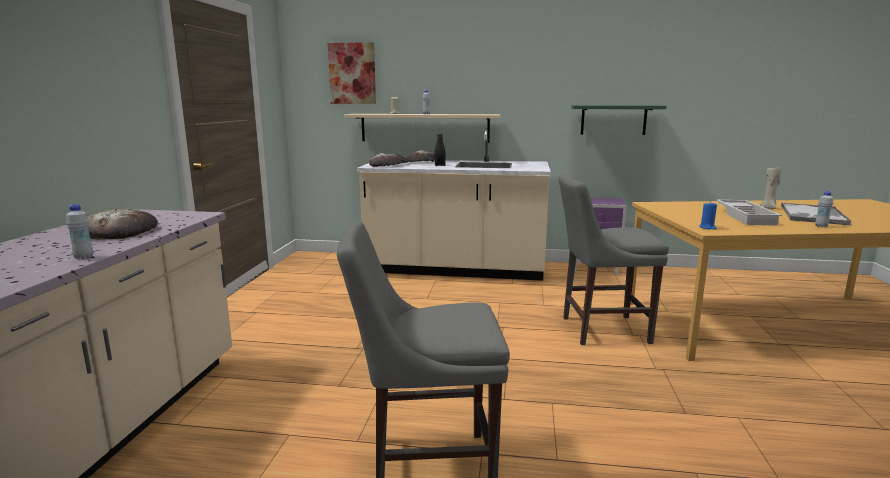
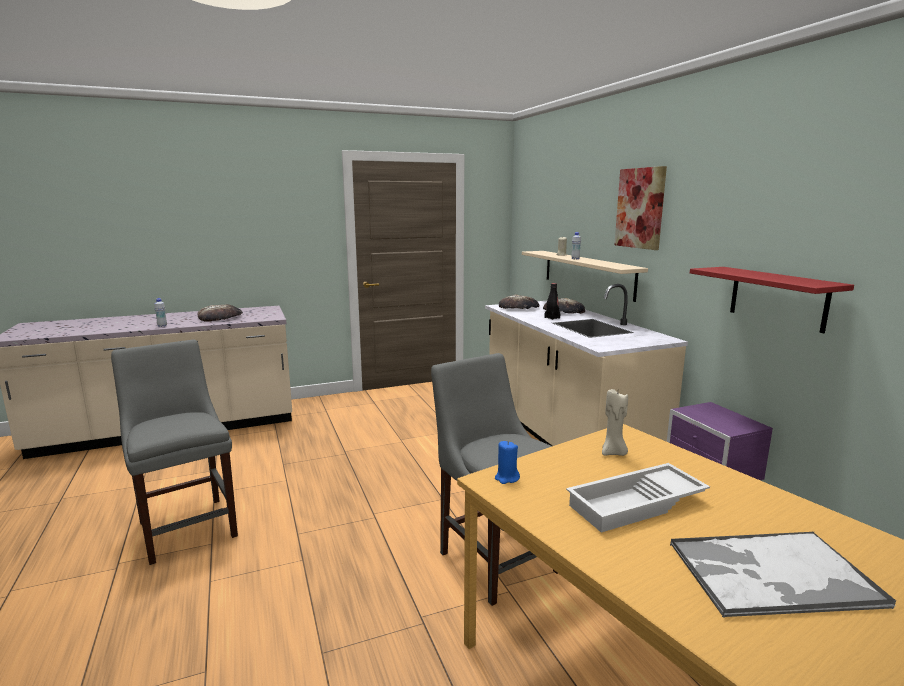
camera: 60 degrees right, 0 degrees up
(352, 73) = (546, 210): picture -> picture (640, 208)
(613, 120) = (777, 298): green shelf -> red shelf
(768, 208) = (764, 525): beige candle -> beige candle (613, 453)
(821, 226) = (656, 578): white bottle -> none

